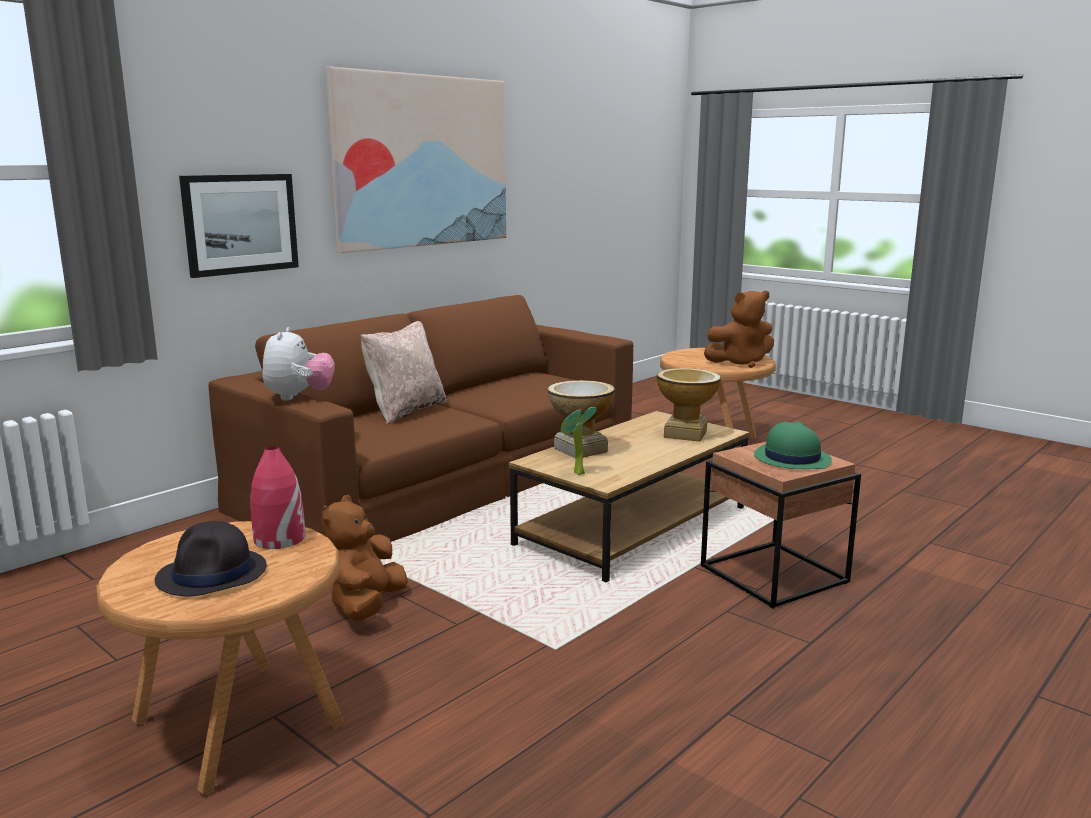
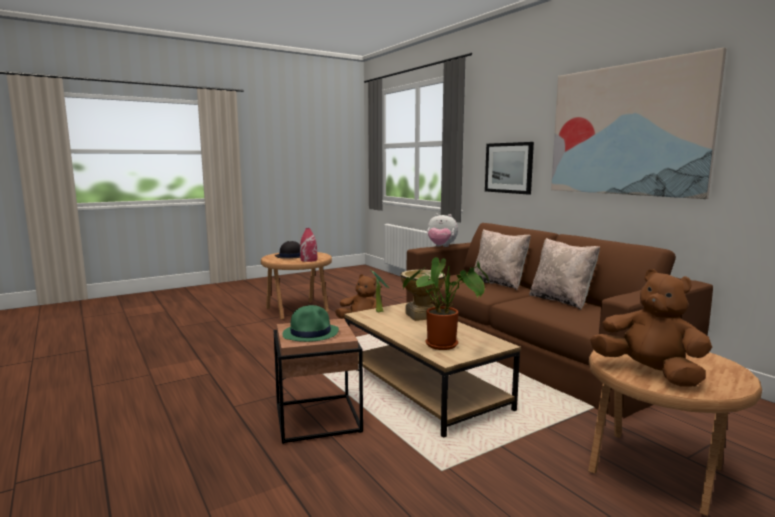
camera: 105 degrees right, 5 degrees down
(493, 388) = (561, 301): none -> beige pillow
(686, 434) = (445, 345): vase -> potted plant
(740, 362) = (649, 373): brown plush toy -> brown plush toy turned 135 degrees clockwise

